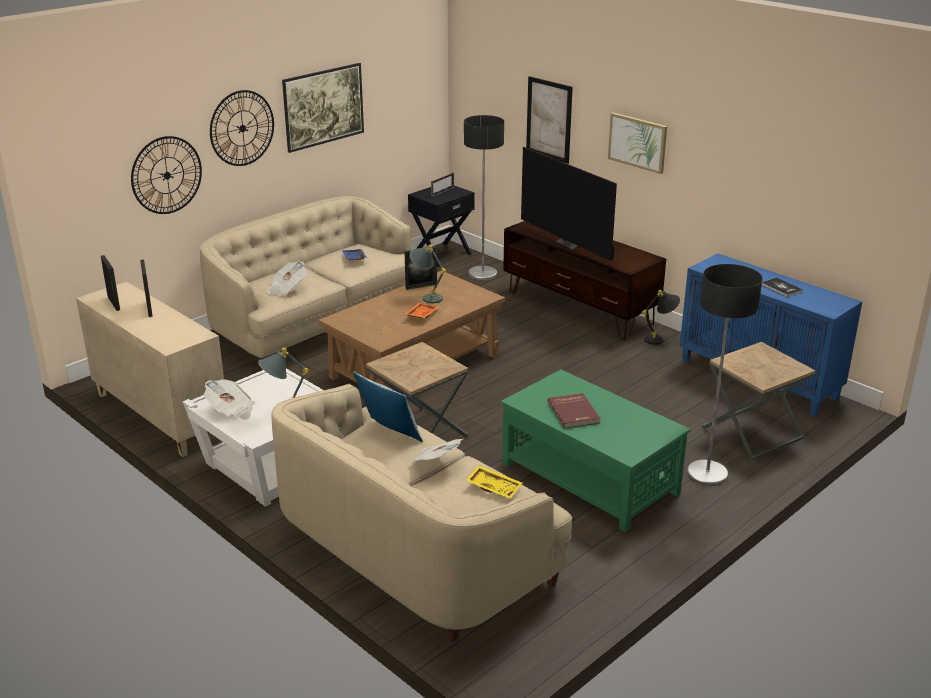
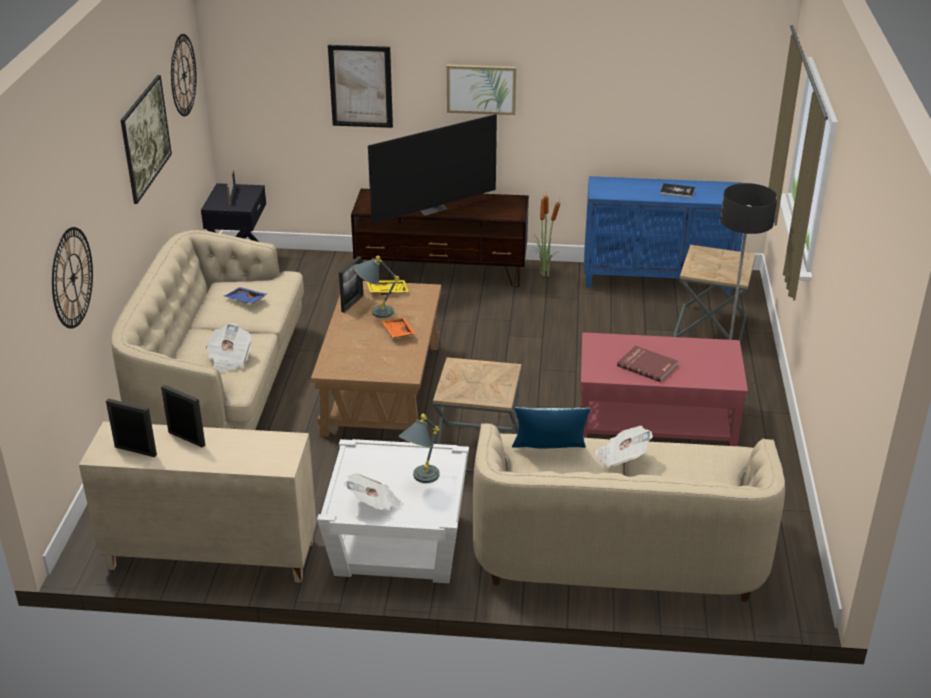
camera: 40 degrees left, 5 degrees up
(242, 128) = (106, 192): wall clock -> wall clock (183, 75)
(482, 273) = (309, 270): floor lamp -> none
(494, 487) = (692, 456): yellow tray -> yellow tray (387, 291)
(570, 243) = (431, 208): television -> television turned 45 degrees counterclockwise
(589, 477) = (655, 419): green coffee table -> red coffee table
(660, 339) = (544, 274): black table lamp -> potted plant

